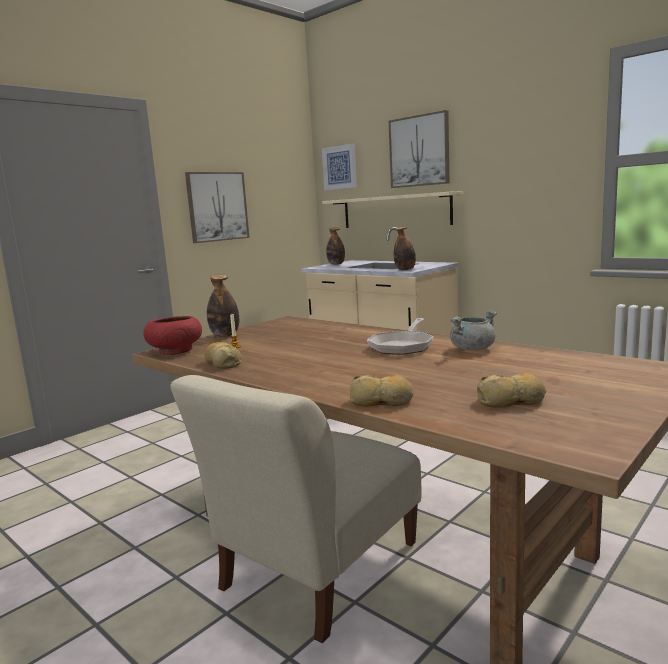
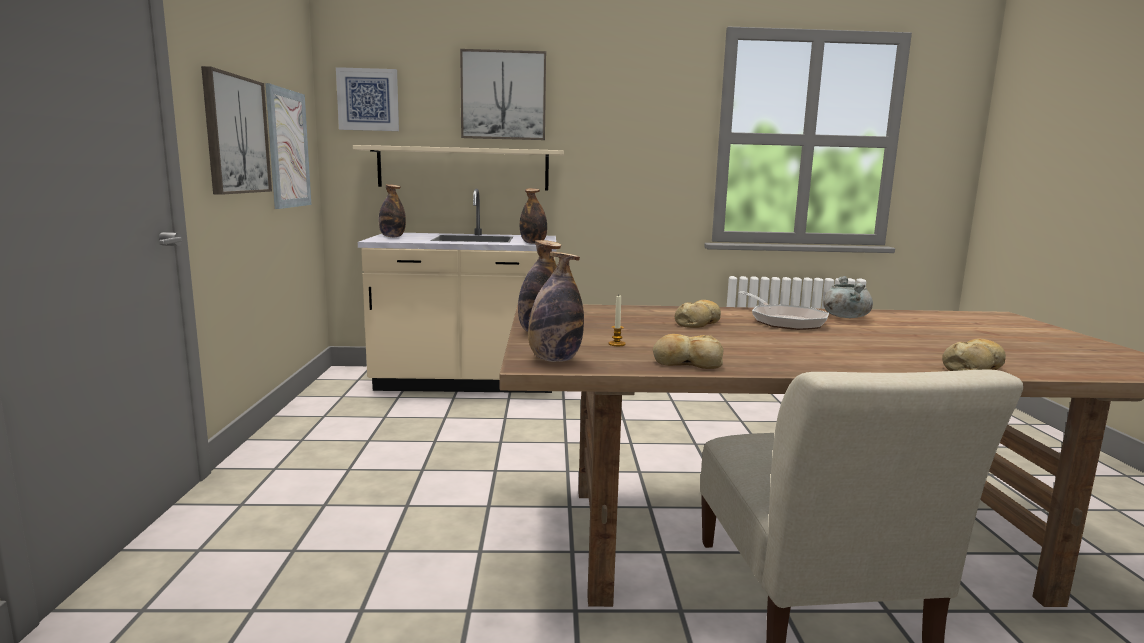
camera: 45 degrees left, 0 degrees up
(175, 351) = (554, 360): red bowl -> bottle
(276, 208) = (288, 149): none -> picture
(512, 401) = (1031, 350): bread -> bread (698, 323)

